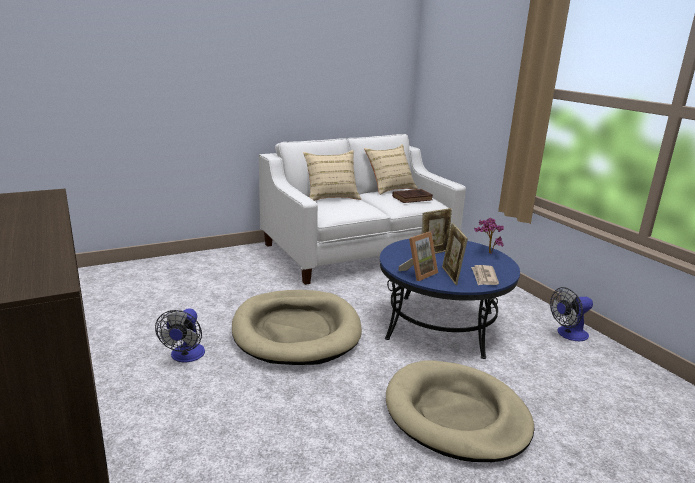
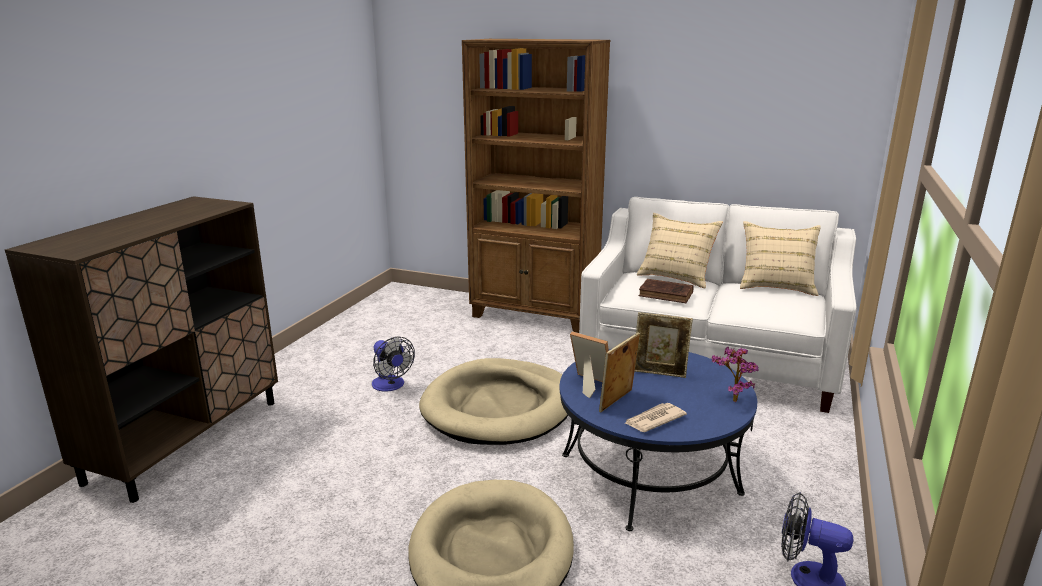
camera: 50 degrees right, 0 degrees up
(186, 356) = (391, 386): fan -> fan turned 90 degrees counterclockwise
(204, 261) = (535, 315): none -> brown bookcase
(413, 198) = (775, 305): brown book -> brown book (667, 294)
(418, 273) = (588, 384): picture frame -> picture frame turned 150 degrees counterclockwise

